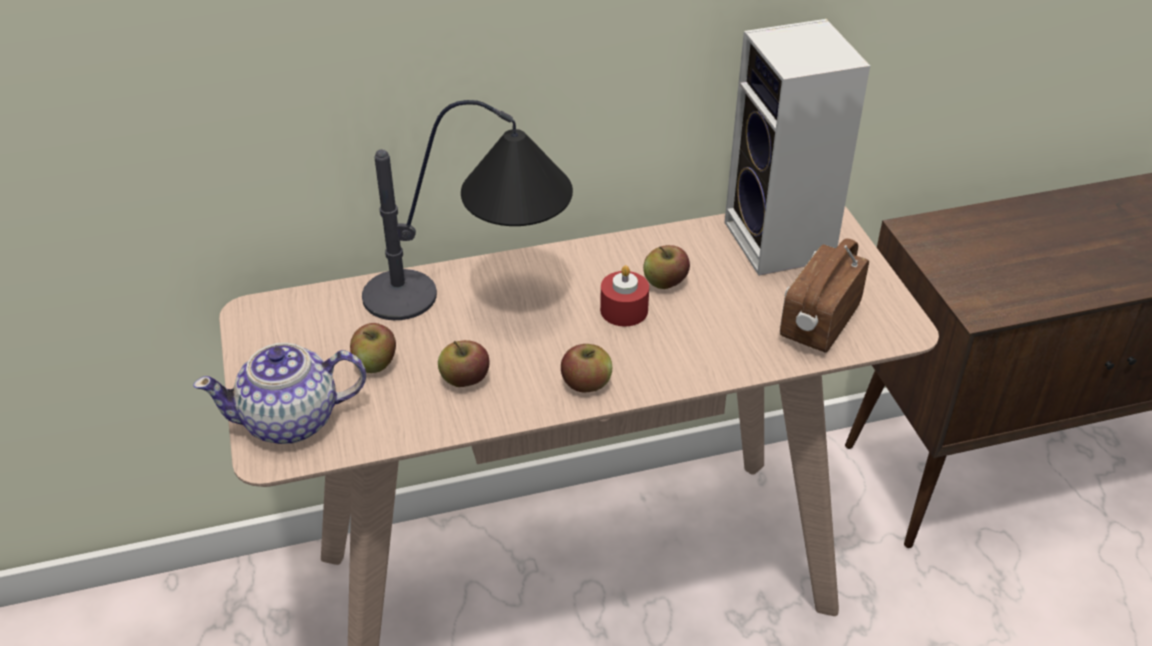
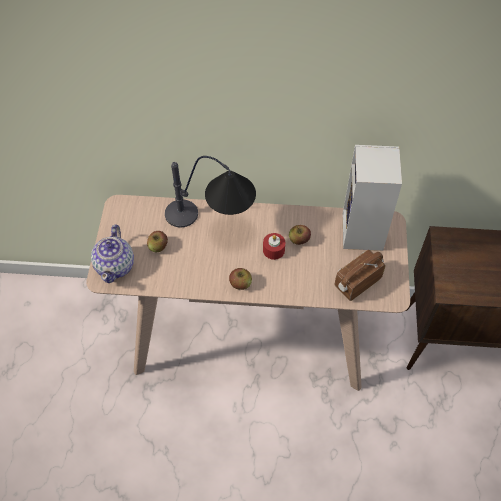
camera: 20 degrees right, 15 degrees up
(292, 421) = (115, 265): teapot -> teapot turned 90 degrees counterclockwise
(465, 379) = (191, 266): apple -> none

